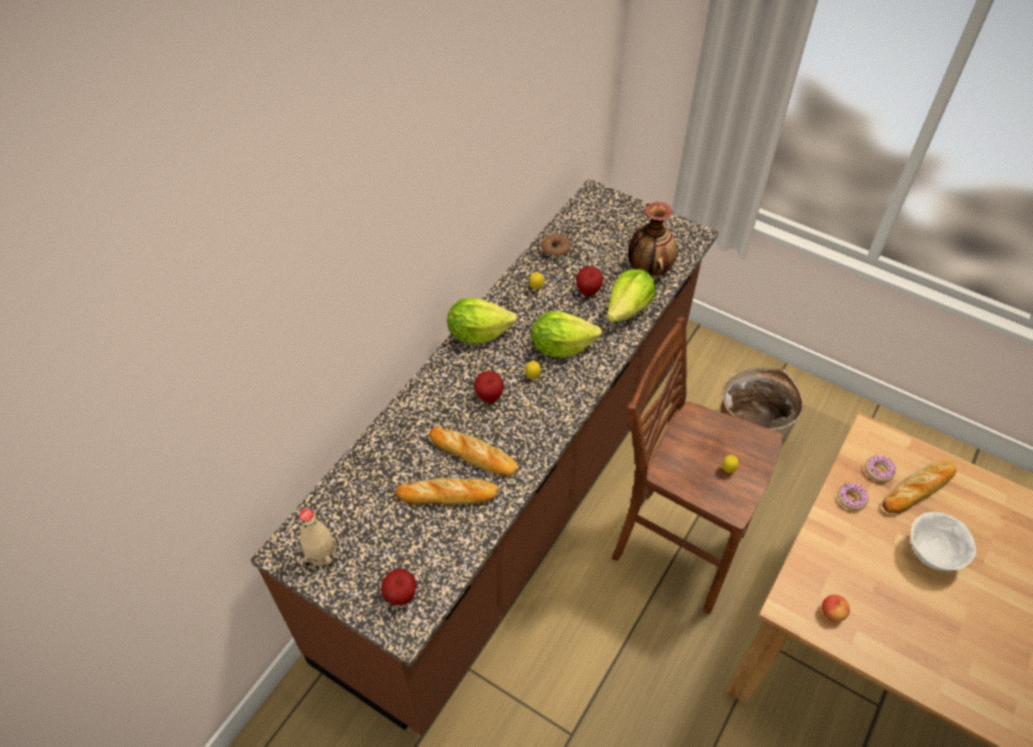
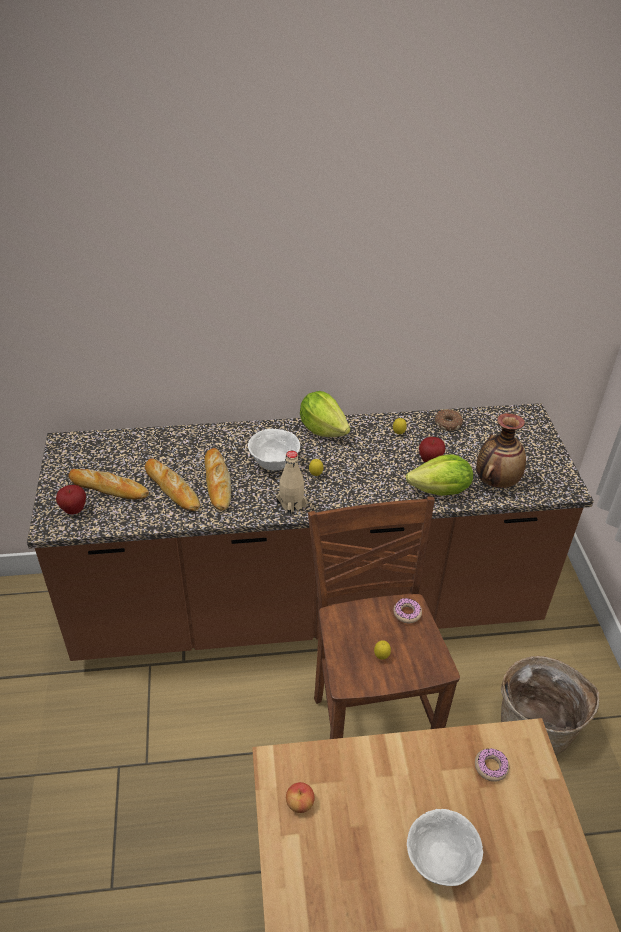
camera: 50 degrees right, 10 degrees down
(321, 554) = (75, 458): beige bottle -> beige bottle (291, 504)
(489, 397) = (274, 463): apple -> white bowl
(561, 346) = (360, 474): lettuce -> none
(851, 498) = (437, 759): donut -> donut (407, 613)
(918, 489) = (504, 812): bread -> bread (109, 488)

